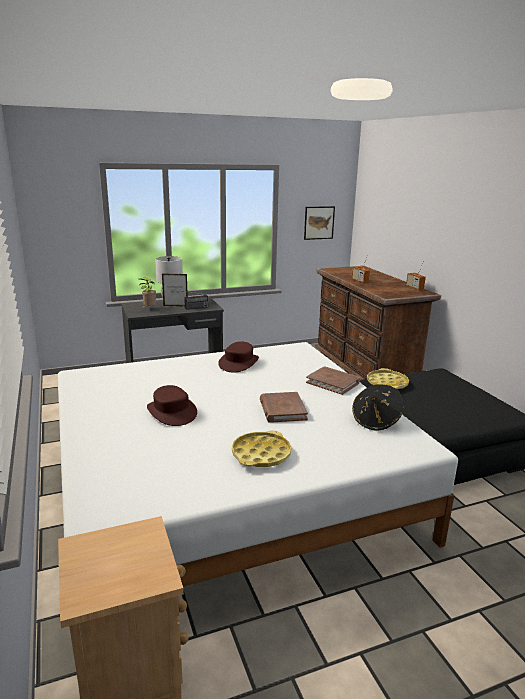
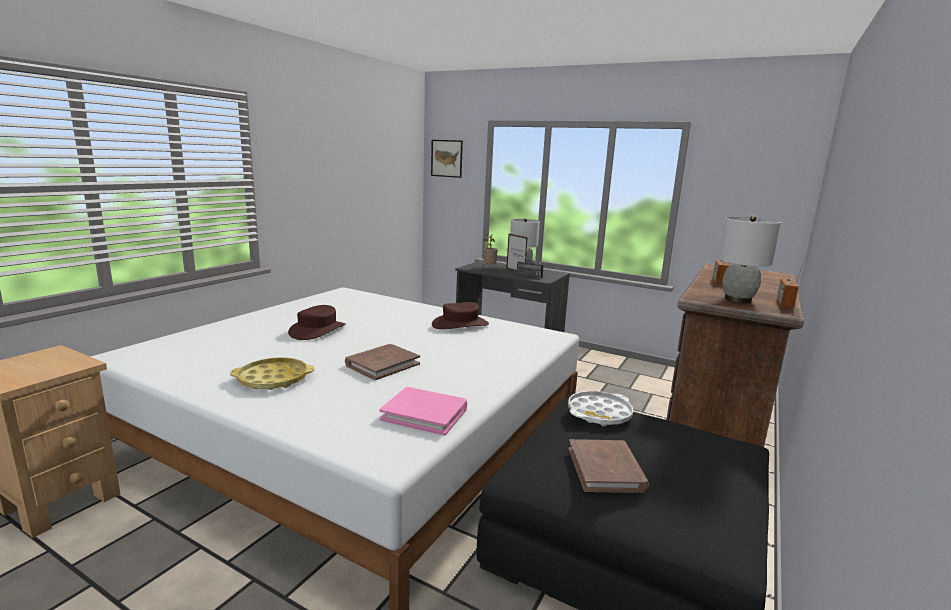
camera: 50 degrees right, 5 degrees down
(319, 222) = (748, 205): picture -> picture (446, 158)
(333, 382) = (490, 370): brown book -> brown book (606, 469)
(376, 421) = (425, 414): black hat -> pink book
(387, 383) = (599, 413): yellow tray -> white tray
(398, 291) = (737, 299): none -> white table lamp

